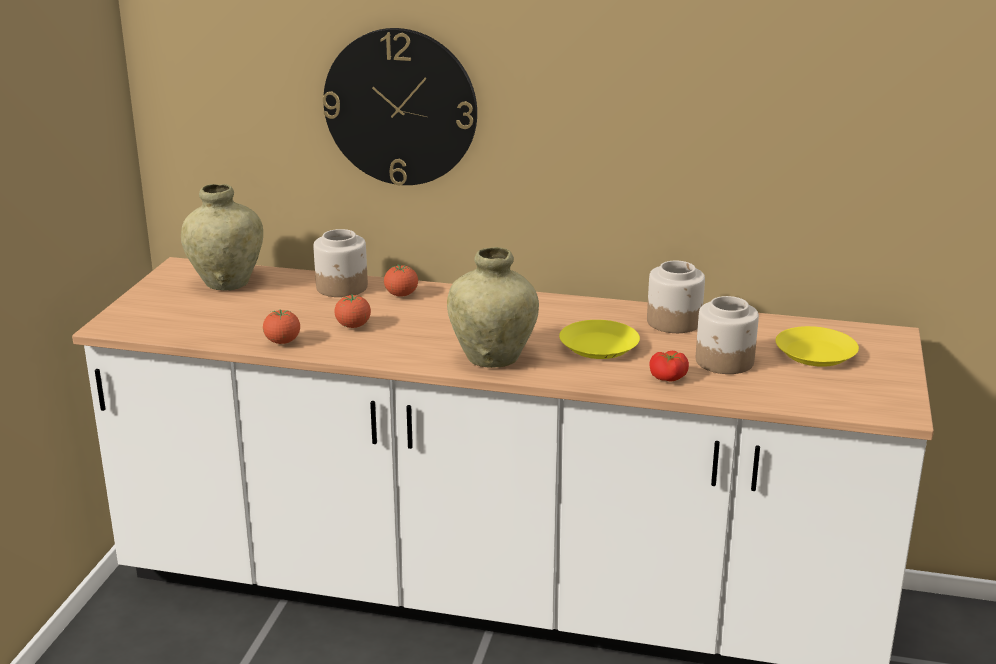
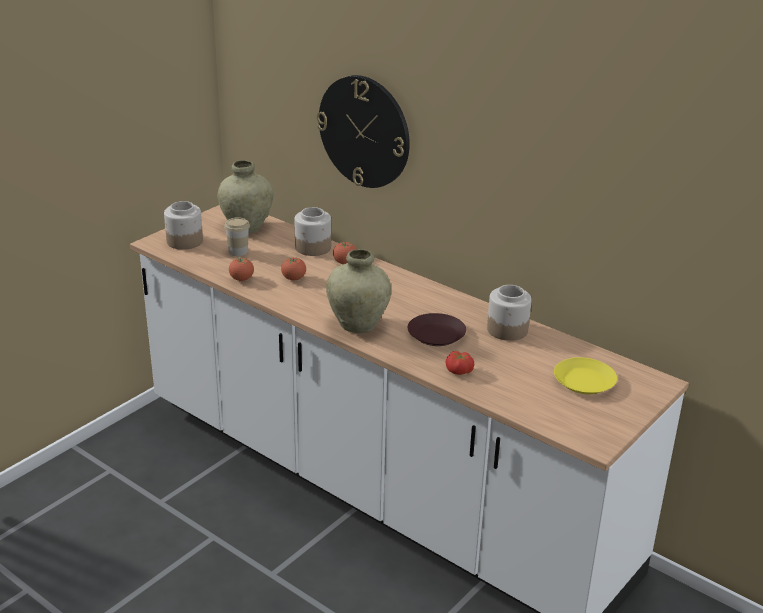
camera: 25 degrees right, 5 degrees up
(244, 312) = (238, 251): none -> cup
(599, 346) = (436, 335): yellow plate -> brown plate
(724, 362) = (511, 370): jar -> jar (184, 241)

